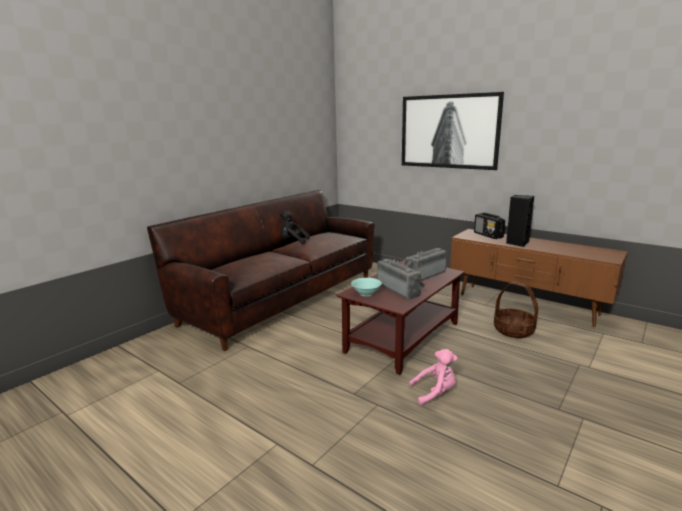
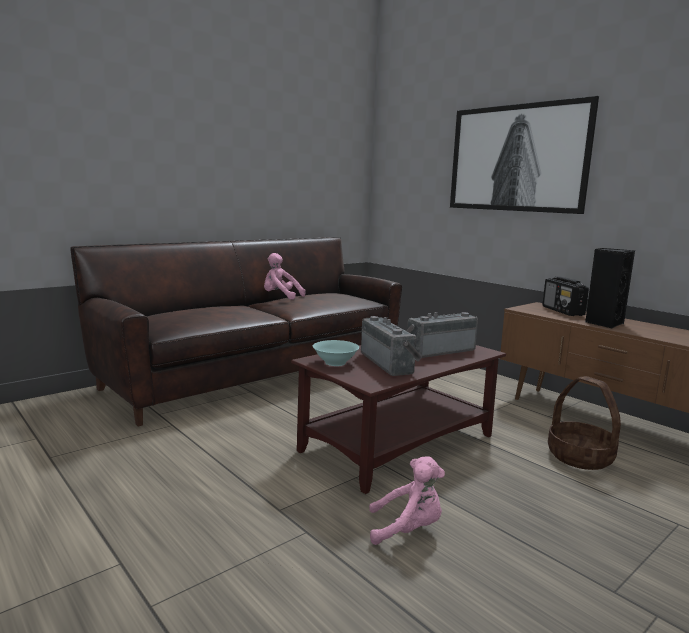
camera: 10 degrees right, 5 degrees down
(292, 241) = (280, 297): black plush toy -> pink plush toy

